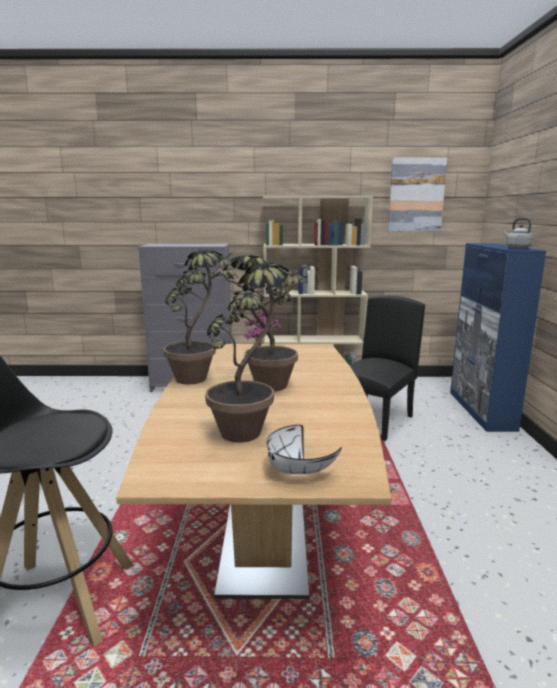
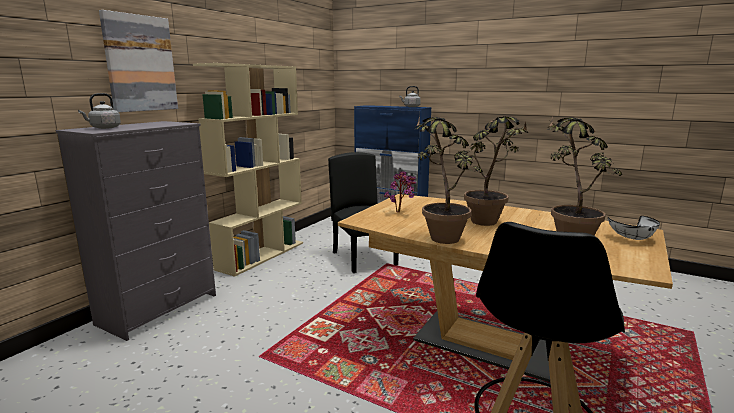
camera: 60 degrees left, 0 degrees up
(167, 244) = (104, 128): none -> grey kettle
(416, 195) = (300, 67): picture -> picture (140, 63)

